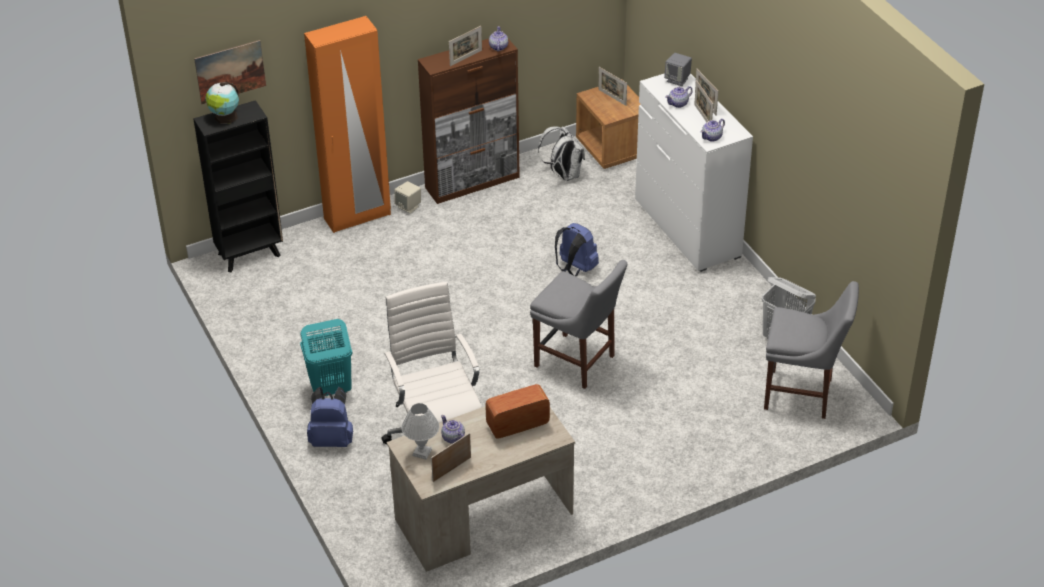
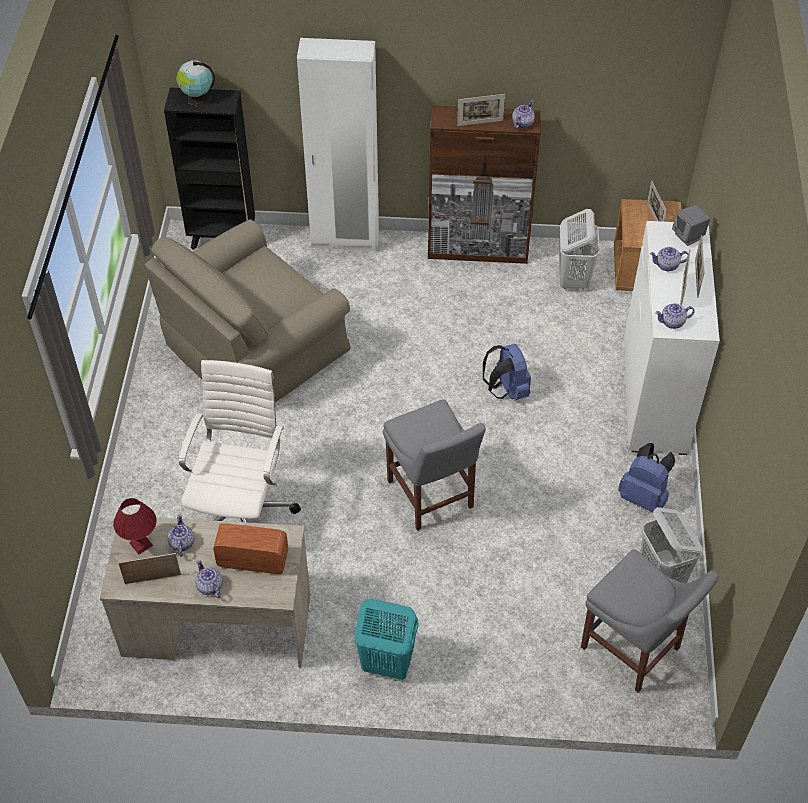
camera: 30 degrees right, 10 degrees up
(230, 71) = (215, 52): picture -> none
(330, 389) = (185, 413): turquoise laundry basket -> turquoise laundry basket (386, 663)
(332, 439) = (147, 467): blue backpack -> blue backpack (644, 496)
(347, 320) = (254, 347): none -> beige armchair
(357, 217) = (345, 241): orange wardrobe -> white wardrobe
(408, 207) = (399, 250): beige speaker -> none
(422, 452) = (141, 544): white table lamp -> red table lamp
(500, 455) = (210, 586): none -> teapot
(564, 174) = (573, 279): white backpack -> white laundry basket

